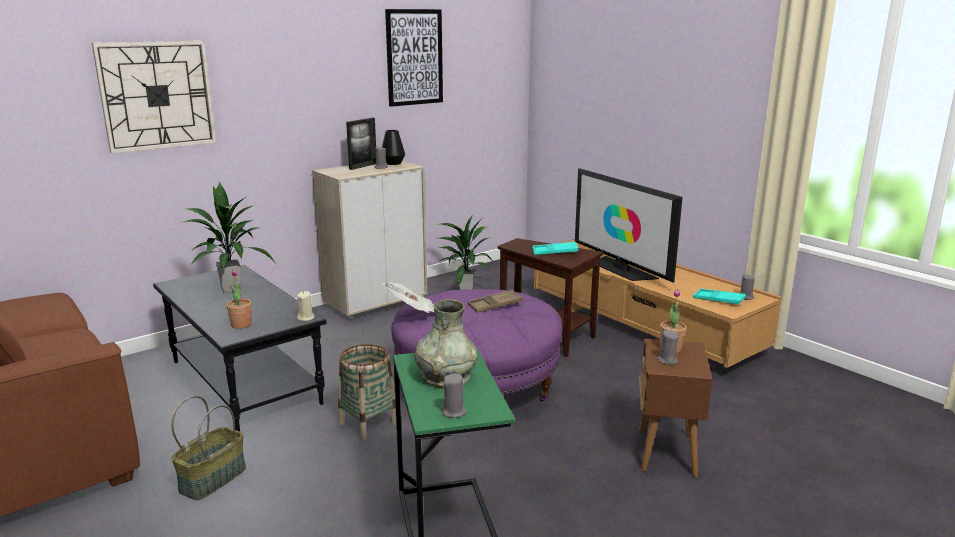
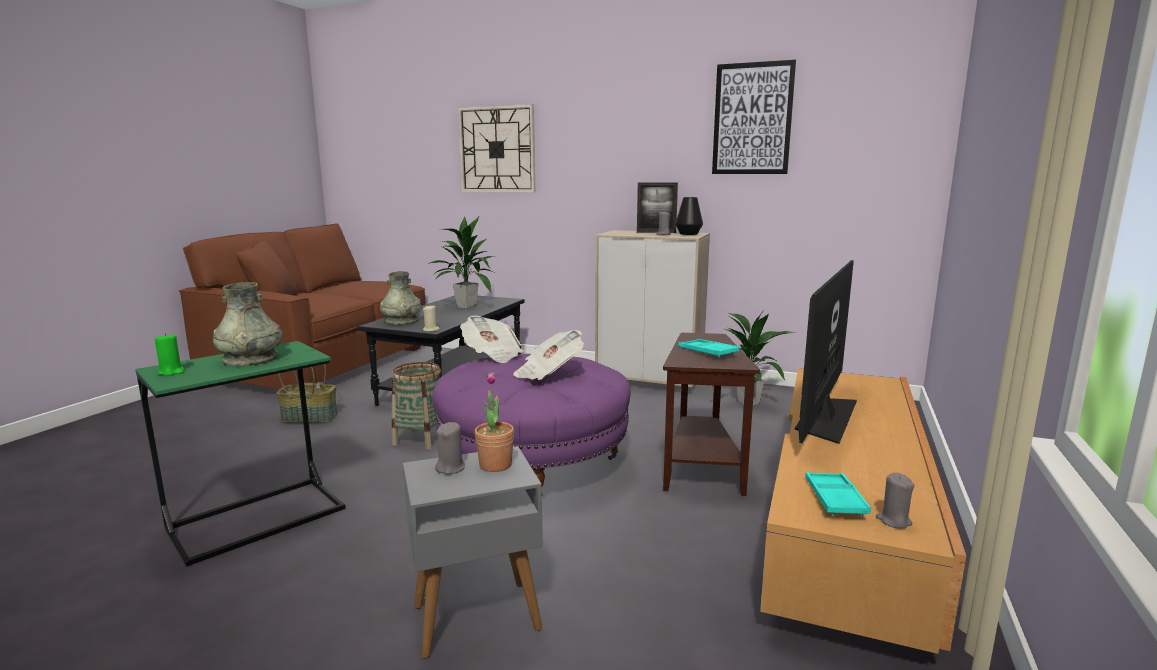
camera: 60 degrees right, 5 degrees down
(241, 325) = (401, 321): potted plant -> grey vase
(454, 412) = (172, 372): grey candle -> green candle
(495, 305) = (548, 373): brown tray -> newspaper
(667, 453) = (475, 618): brown side table -> grey side table

